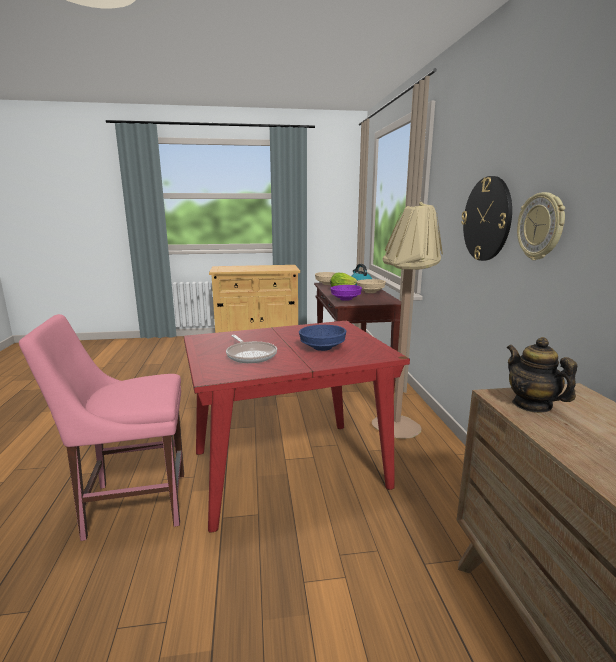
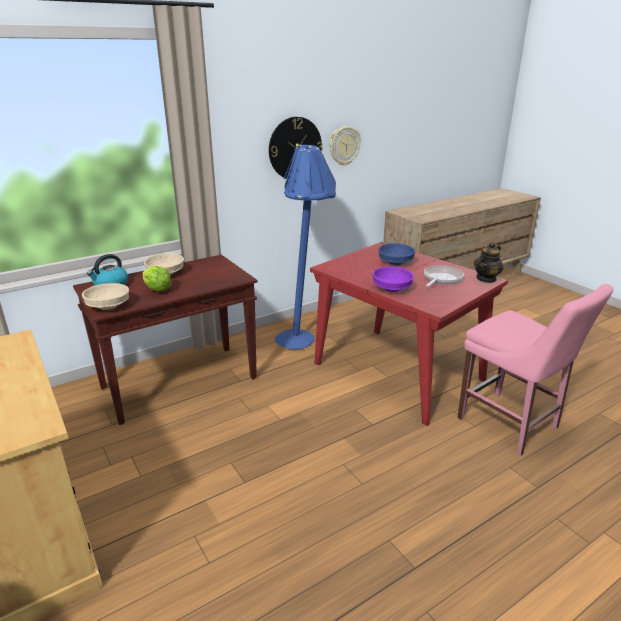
camera: 115 degrees left, 10 degrees up
(346, 299) = (217, 279): purple bowl -> purple bowl (391, 288)
(397, 433) = (304, 338): beige floor lamp -> blue floor lamp
(532, 405) = (423, 216): teapot -> teapot (486, 279)

